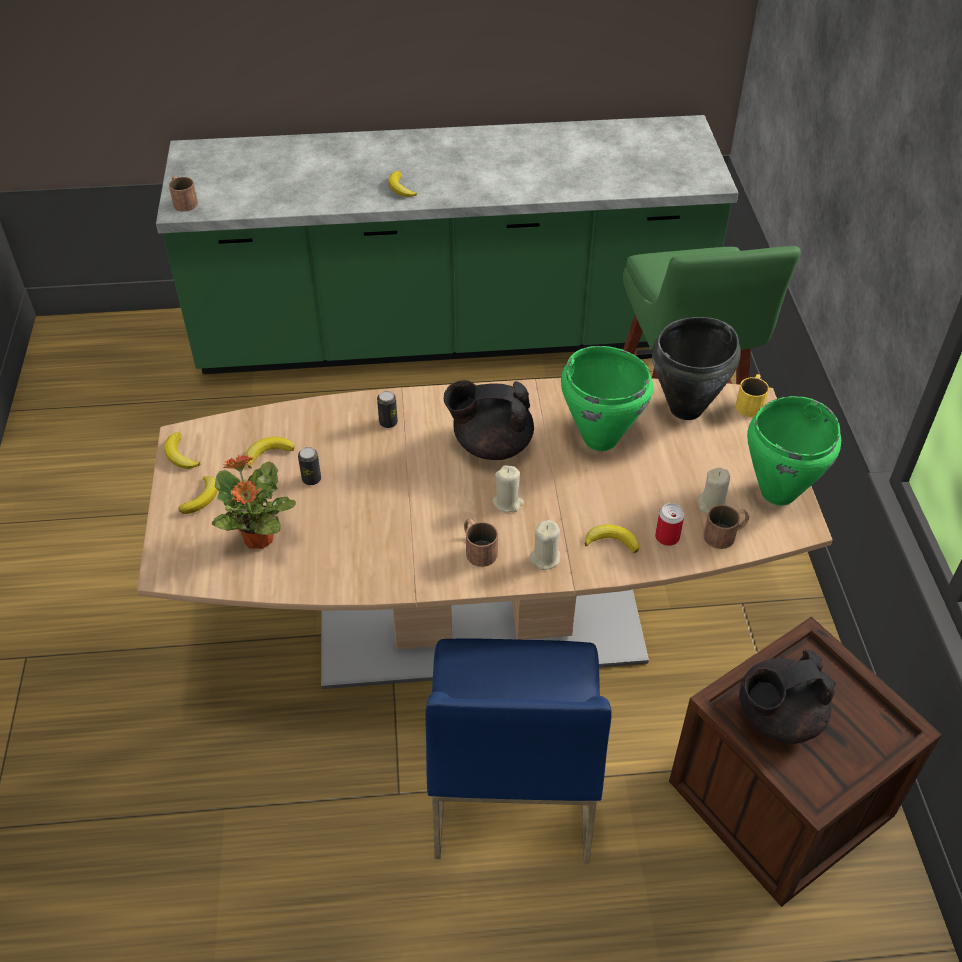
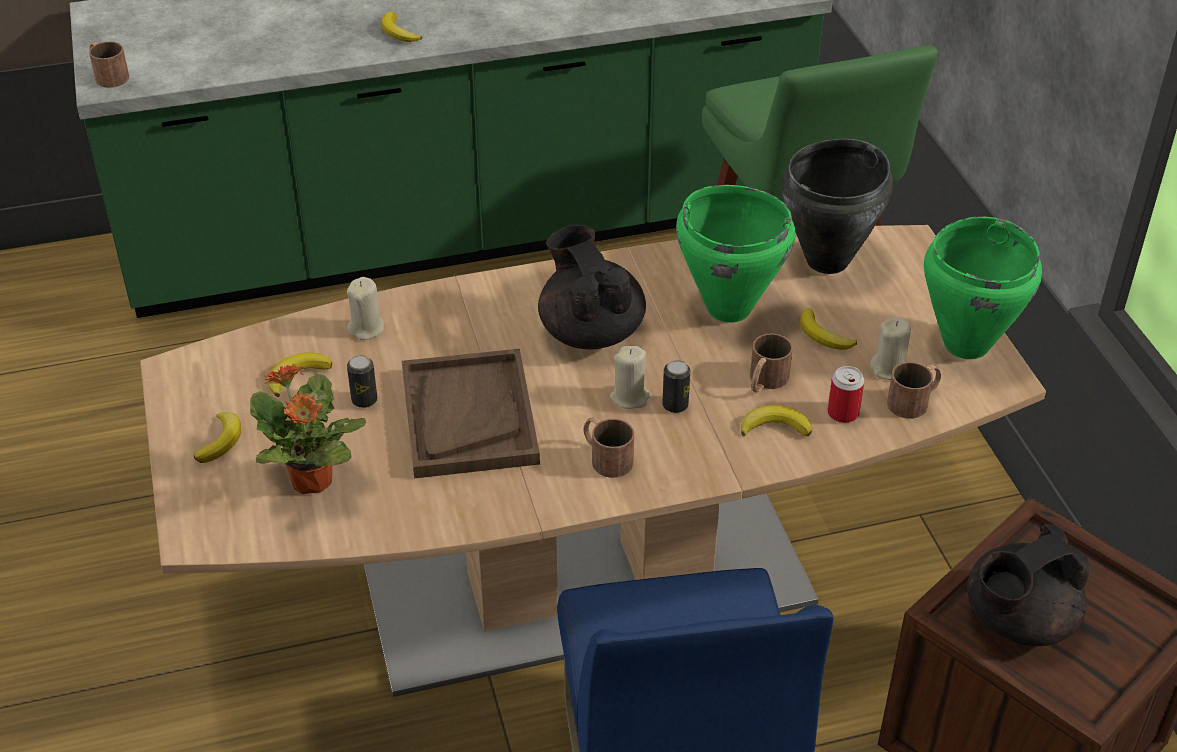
camera: 10 degrees left, 5 degrees down
(180, 455) = (177, 392): banana -> banana (823, 335)
(384, 502) = (468, 416): none -> brown tray
(388, 422) = (449, 320): can -> can (675, 405)
(491, 444) = (590, 331): black teapot -> black teapot turned 75 degrees clockwise
(545, 558) = (695, 457): beige candle -> beige candle (366, 328)
(613, 503) = (765, 381): none -> brown mug
(751, 402) = (906, 244): yellow mug -> none

